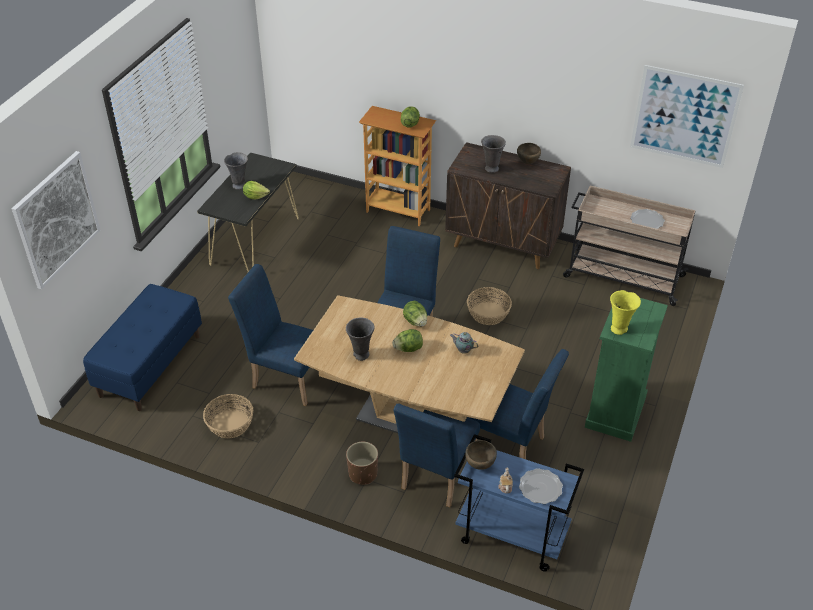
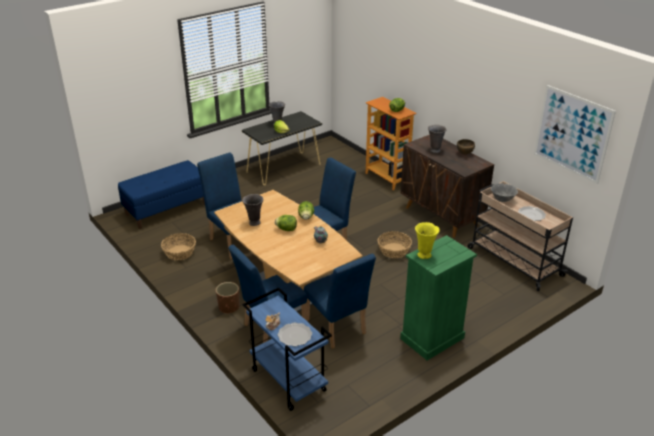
camera: 30 degrees right, 10 degrees down
(56, 219) = (121, 86): picture -> none
(480, 465) = (268, 307): brown bowl -> none
(602, 211) = (502, 200): none -> grey bowl

